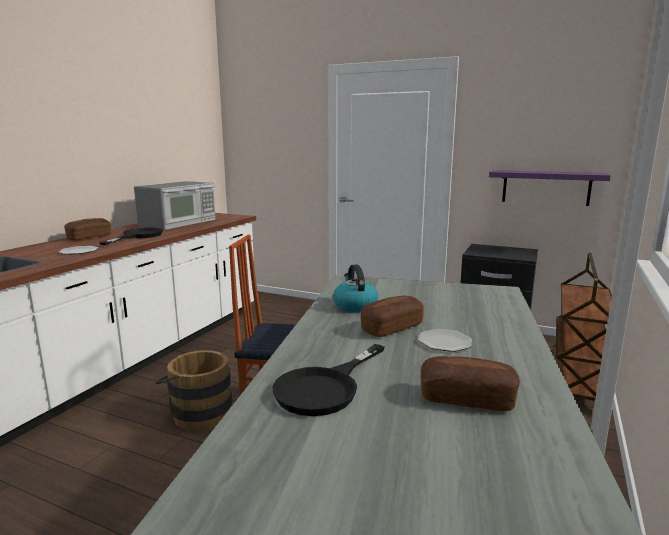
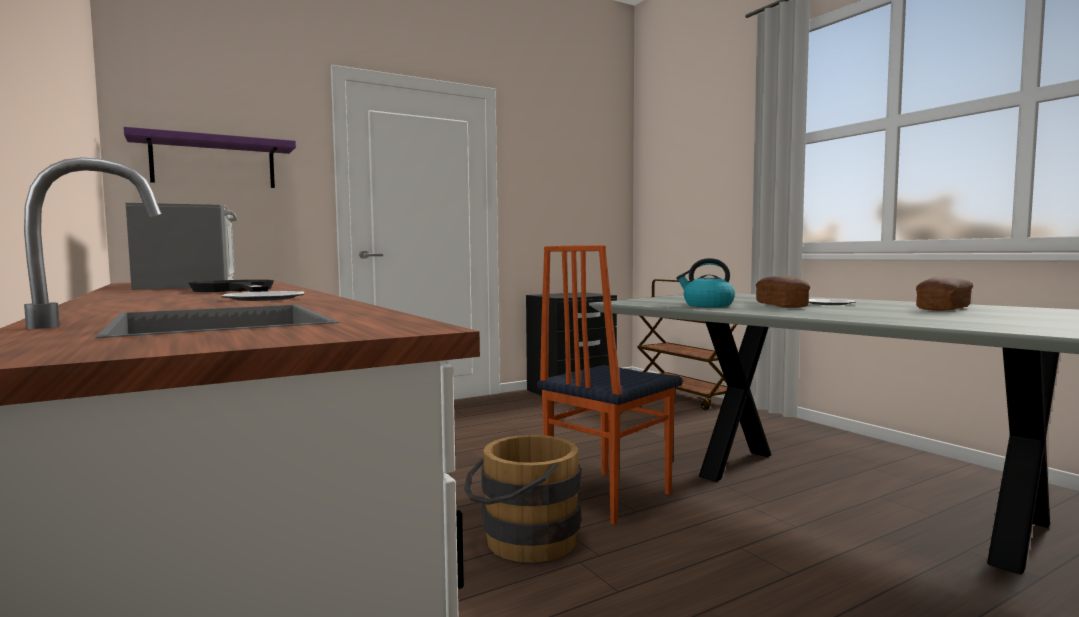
camera: 55 degrees left, 10 degrees down
(89, 237) = (132, 297): bread -> none
(325, 387) = (915, 318): black frying pan -> none
(545, 187) = (581, 230): purple shelf -> purple shelf (214, 163)

